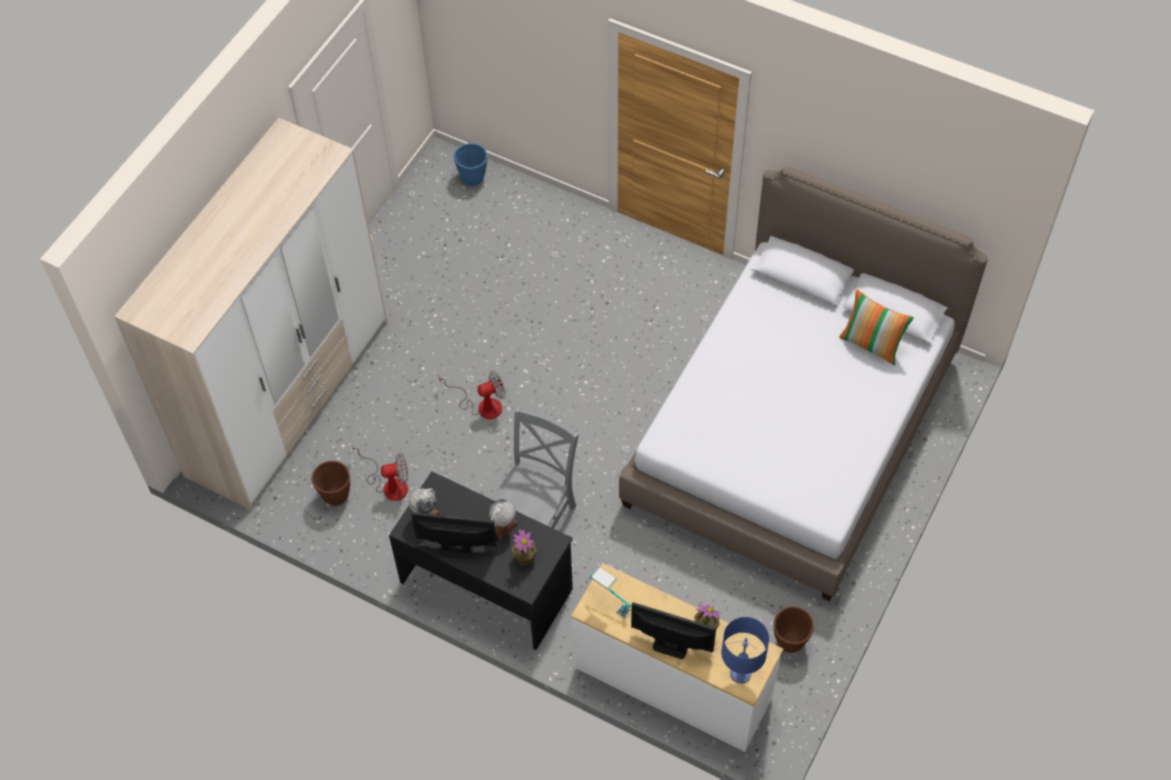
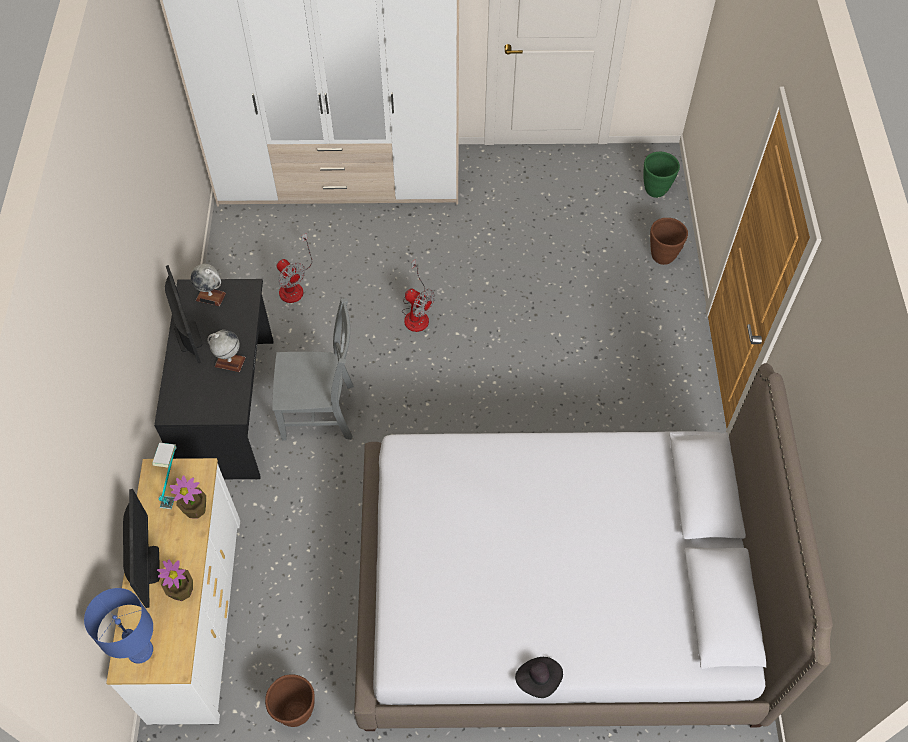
camera: 60 degrees right, 0 degrees up
(336, 496) = (261, 255): brown planter -> brown planter (662, 256)
(472, 178) = (656, 190): blue planter -> green planter
(524, 557) = (204, 394): potted plant -> potted plant (195, 509)
(871, 344) = (660, 605): pillow -> none
(886, 440) = (539, 679): none -> black hat

